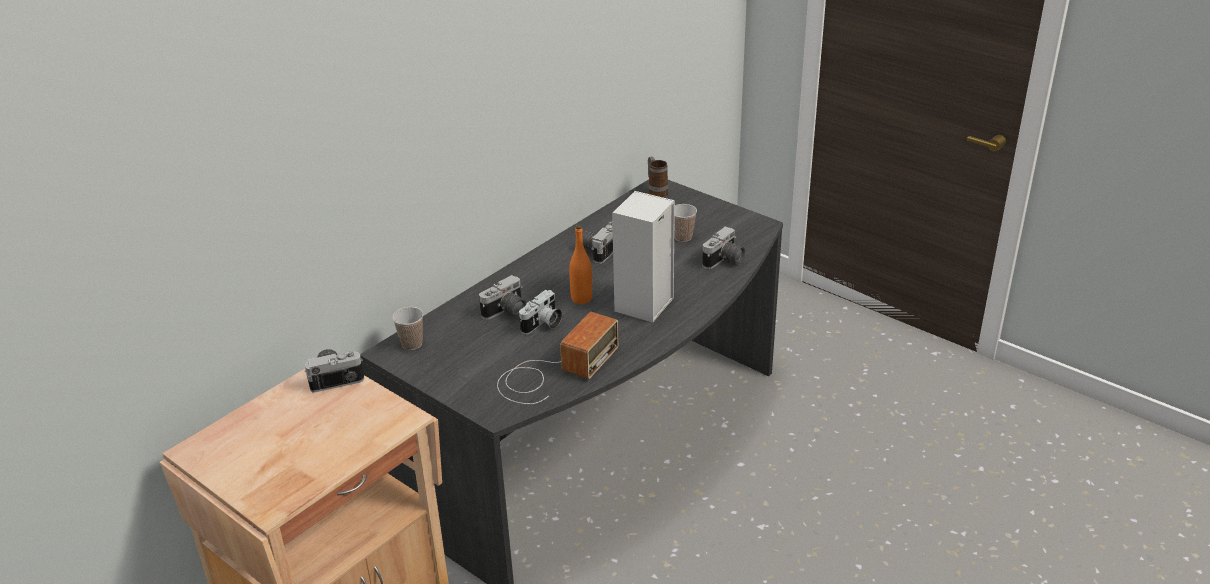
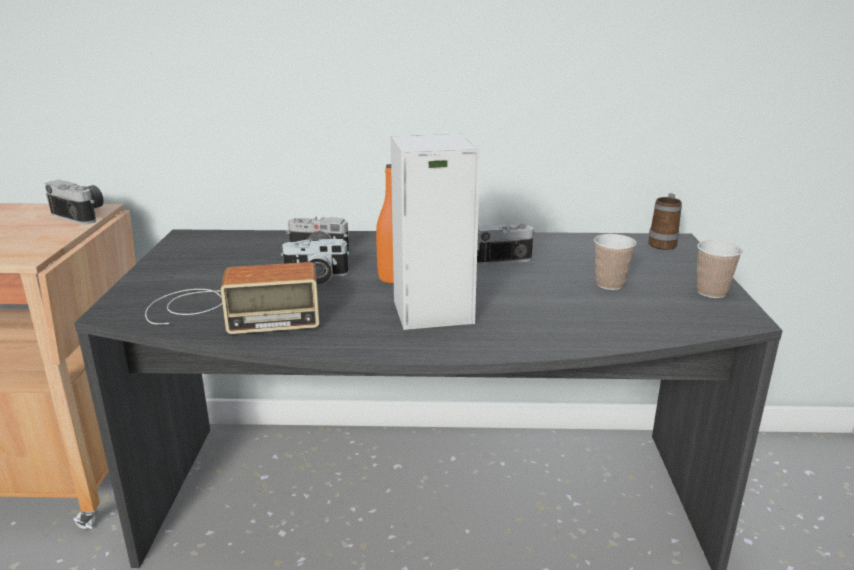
camera: 50 degrees right, 10 degrees down
(412, 344) = (210, 240): cup -> cup (711, 292)
(724, 261) = (613, 325): camera -> none

